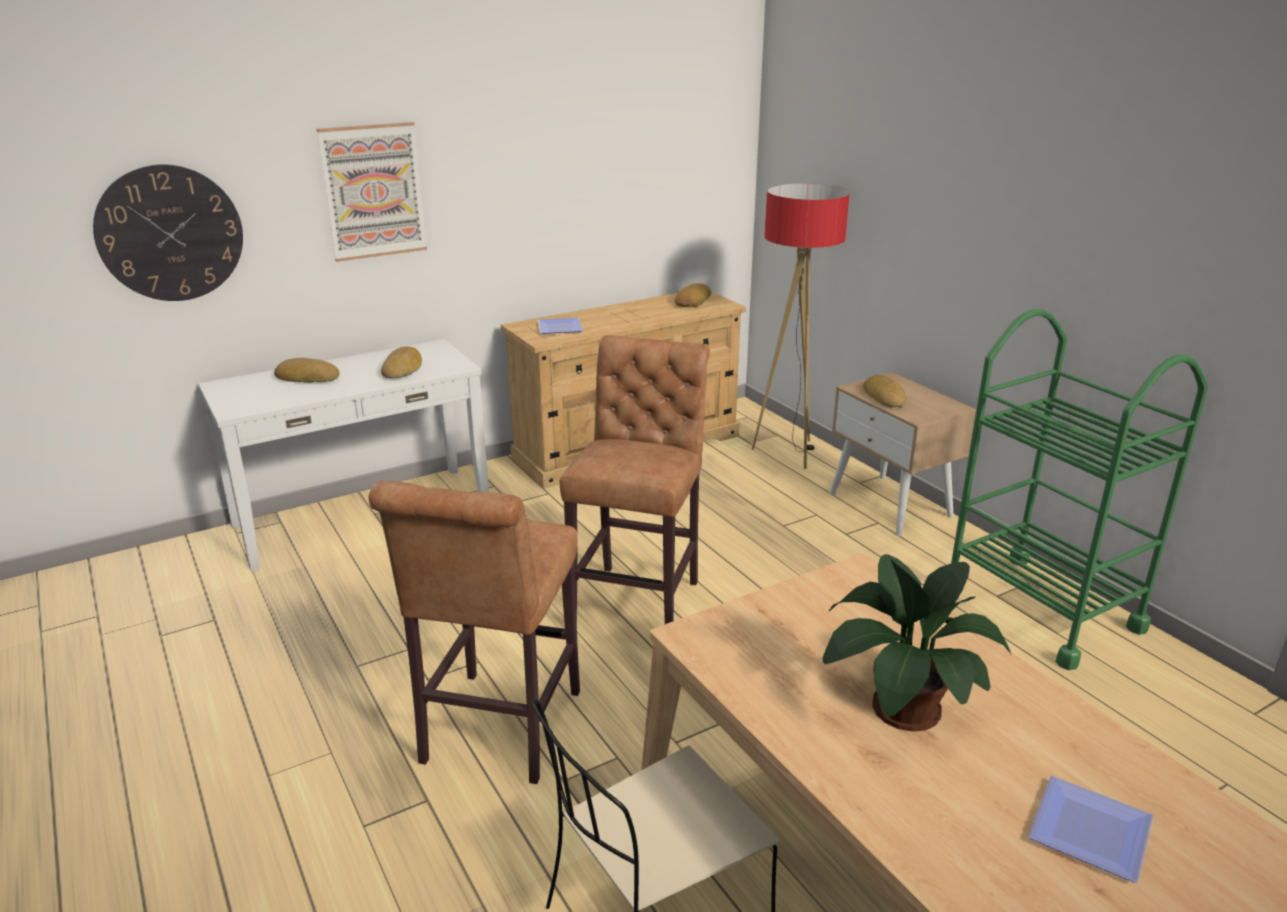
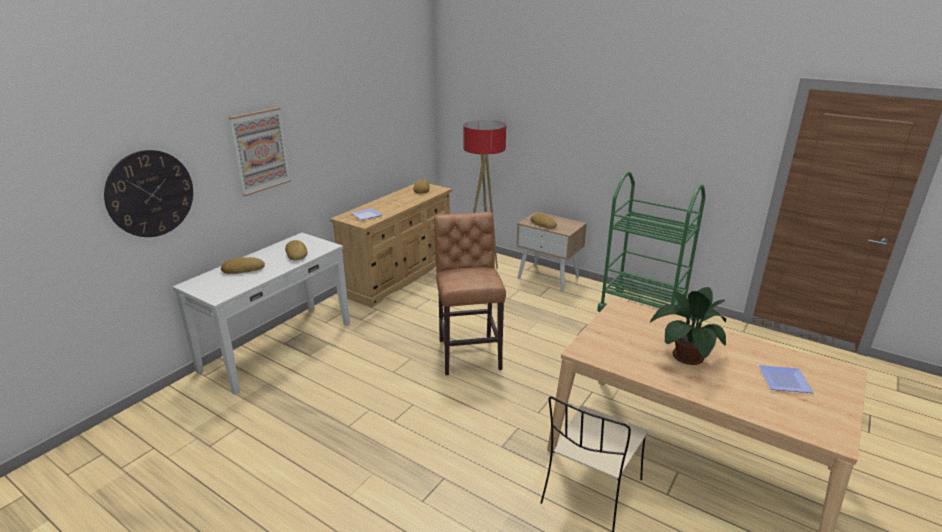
camera: 25 degrees left, 0 degrees up
(497, 733) = (452, 435): brown stool -> none

